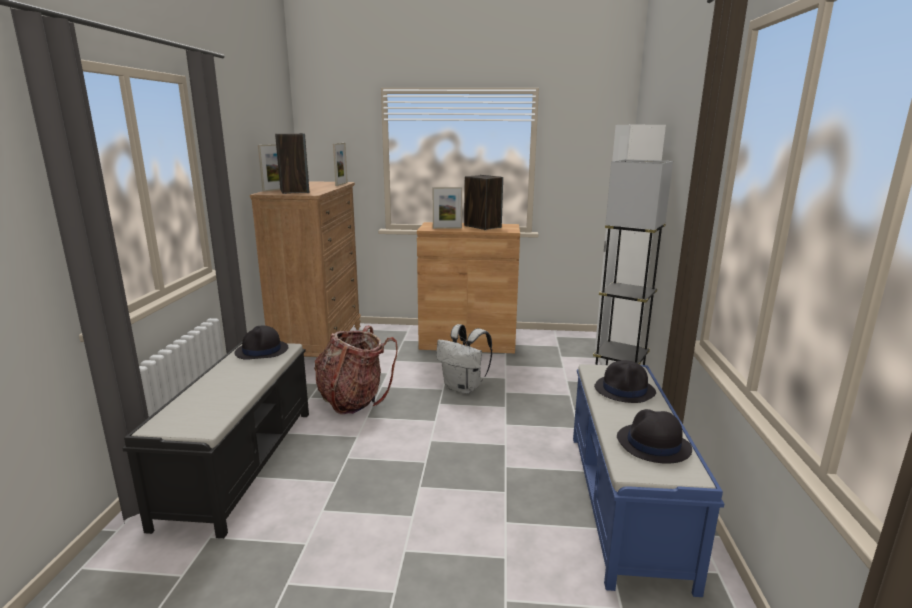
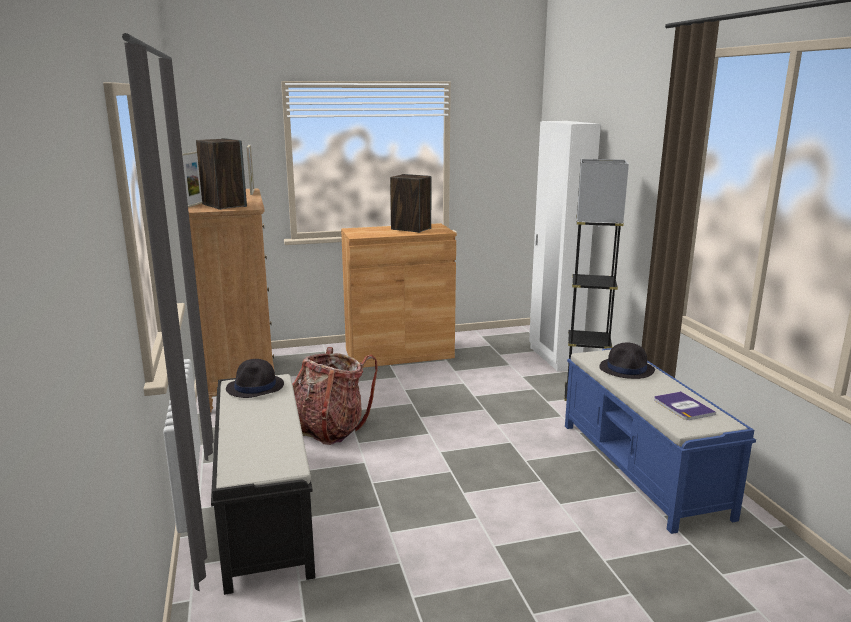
camera: 20 degrees left, 0 degrees up
(447, 228) = (377, 233): picture frame -> none
(464, 388) = (432, 398): white backpack -> none
(652, 444) = (683, 407): black hat -> book

